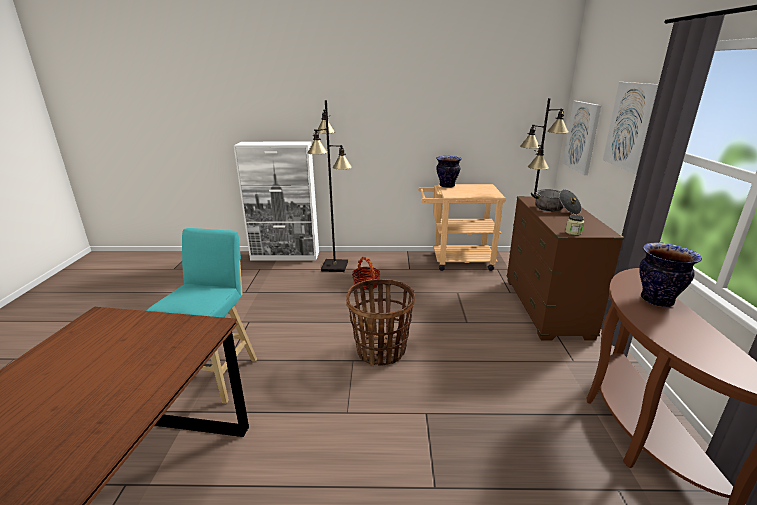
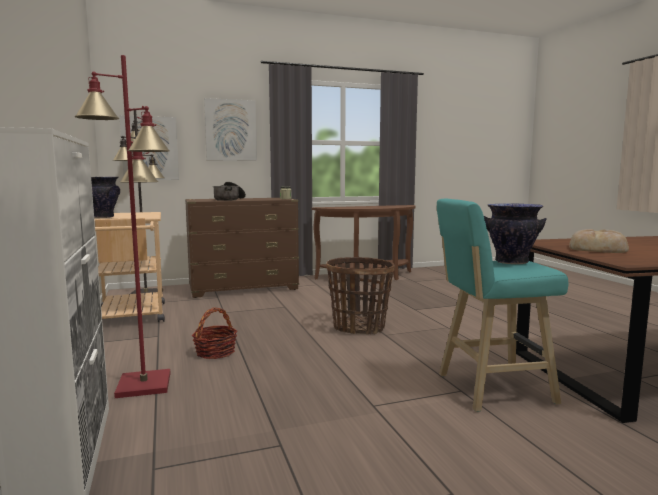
camera: 110 degrees left, 15 degrees down
(138, 339) = (598, 248): none -> bread
(335, 266) = (143, 385): black floor lamp -> red floor lamp
(657, 300) = (353, 207): vase -> vase (511, 262)

